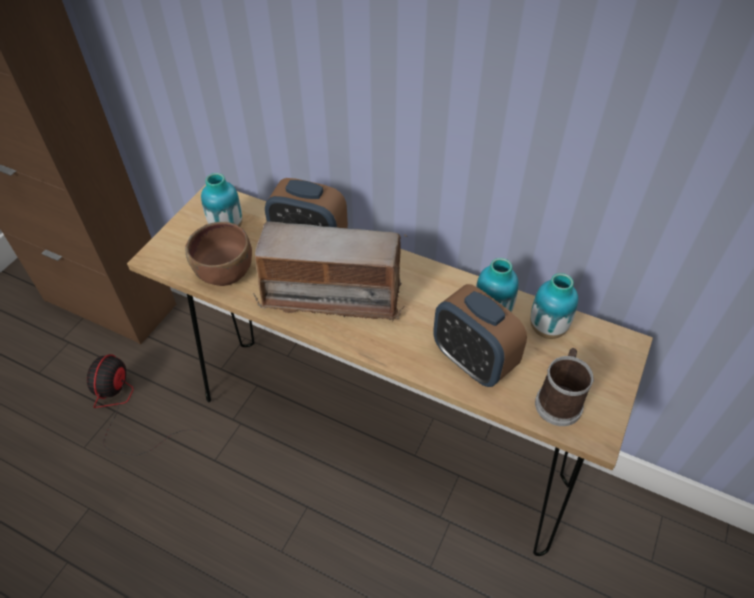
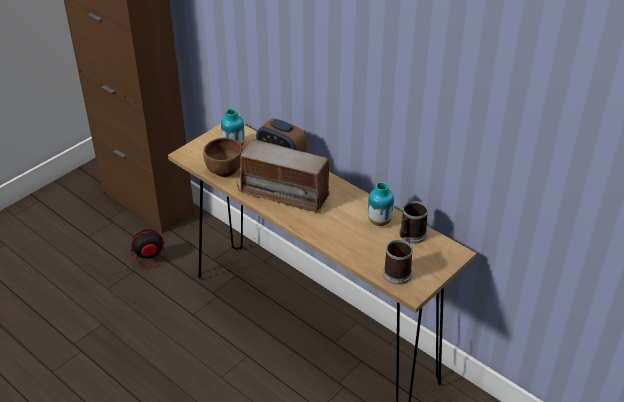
camera: 15 degrees right, 10 degrees down
(125, 409) = (141, 271): fan -> fan turned 45 degrees clockwise
(473, 361) = (356, 243): alarm clock -> none
(547, 329) = (410, 236): vase -> mug

